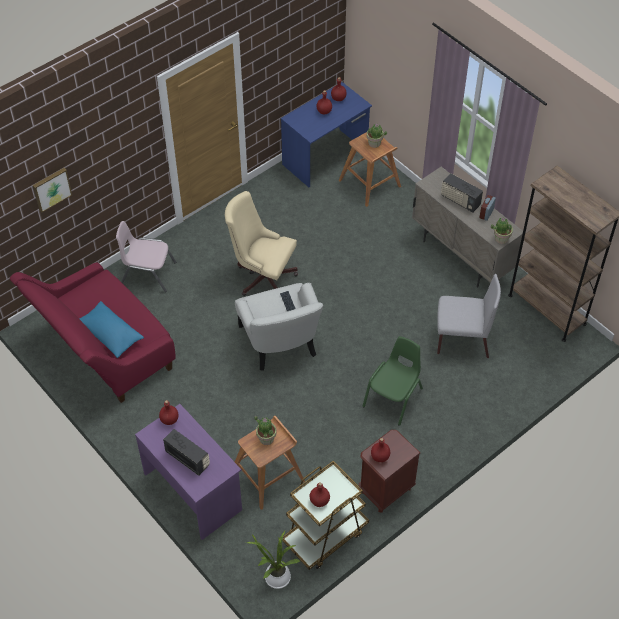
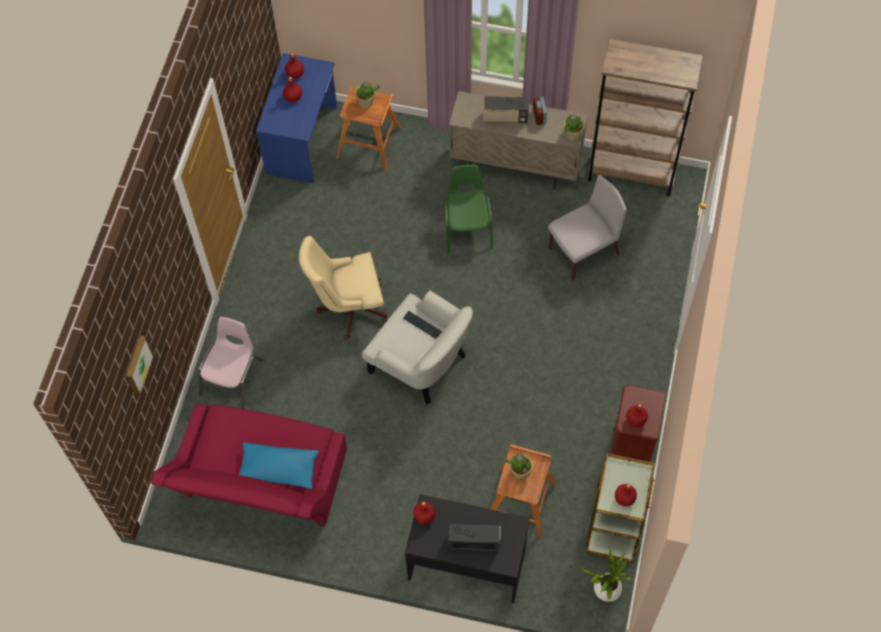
camera: 35 degrees left, 10 degrees up
(148, 273) = (232, 377): pink chair -> pink chair turned 135 degrees clockwise
(193, 491) = (466, 563): purple desk -> black desk
(393, 397) = (568, 349): green chair -> green chair (467, 227)

